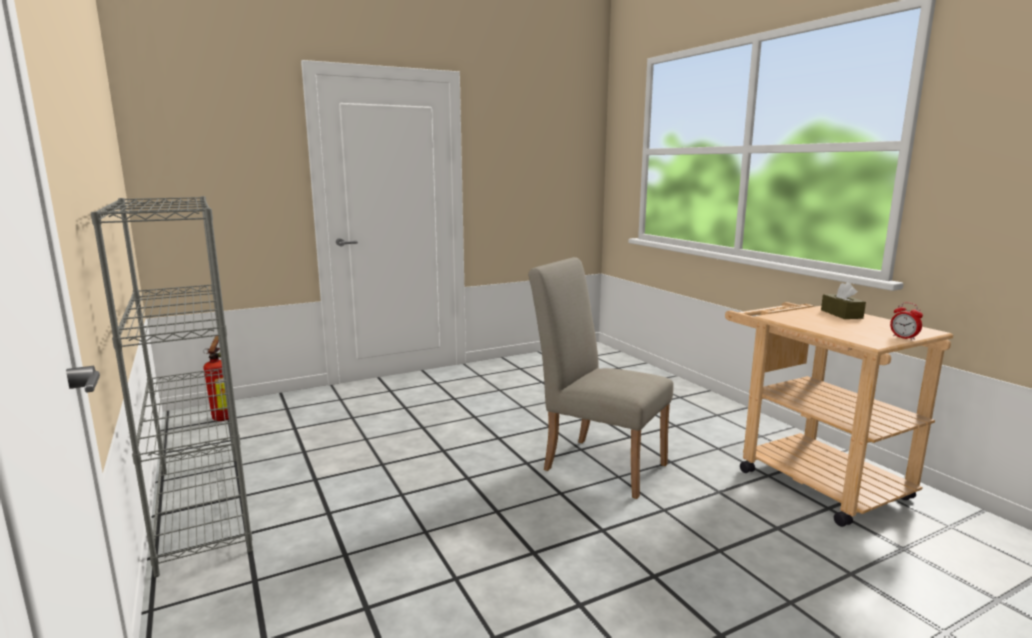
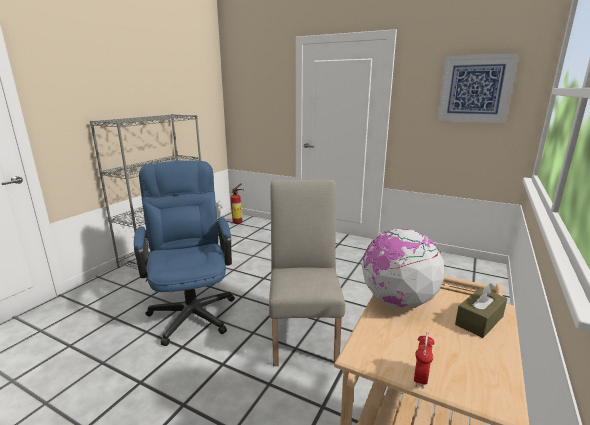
camera: 55 degrees right, 5 degrees up
(446, 523) = (192, 309): none -> blue office chair
(550, 150) = (475, 89): none -> picture
(803, 322) = (397, 301): none -> globe

